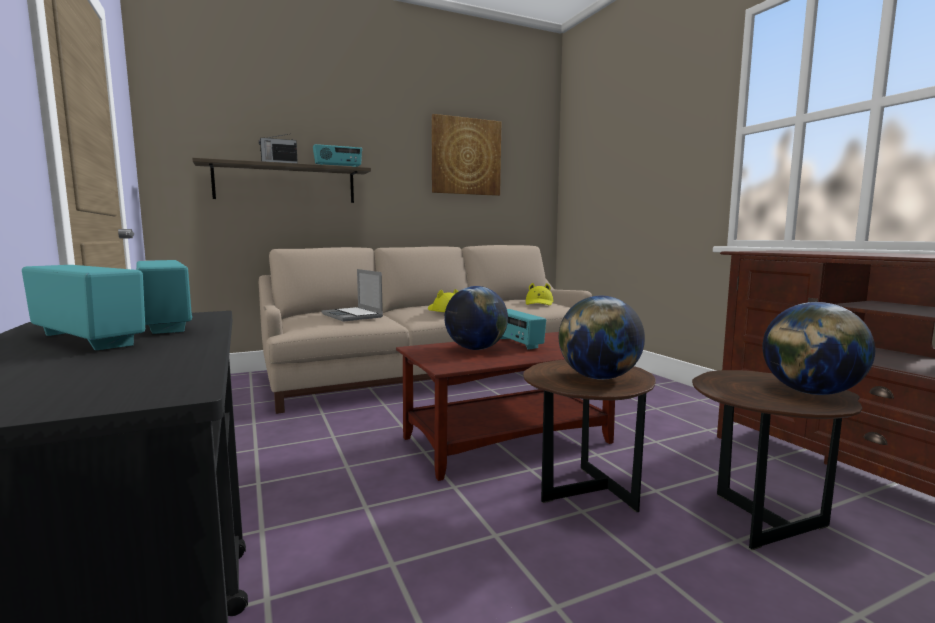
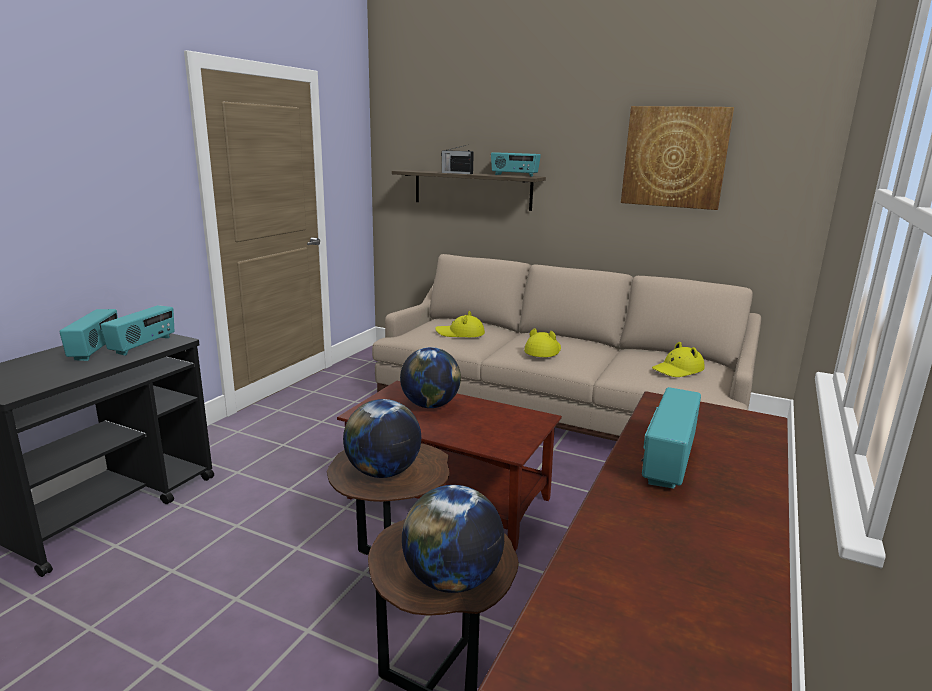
camera: 50 degrees right, 10 degrees up
(353, 316) = (460, 333): laptop -> yellow hat
(518, 343) = (477, 413): radio -> radio (667, 462)

